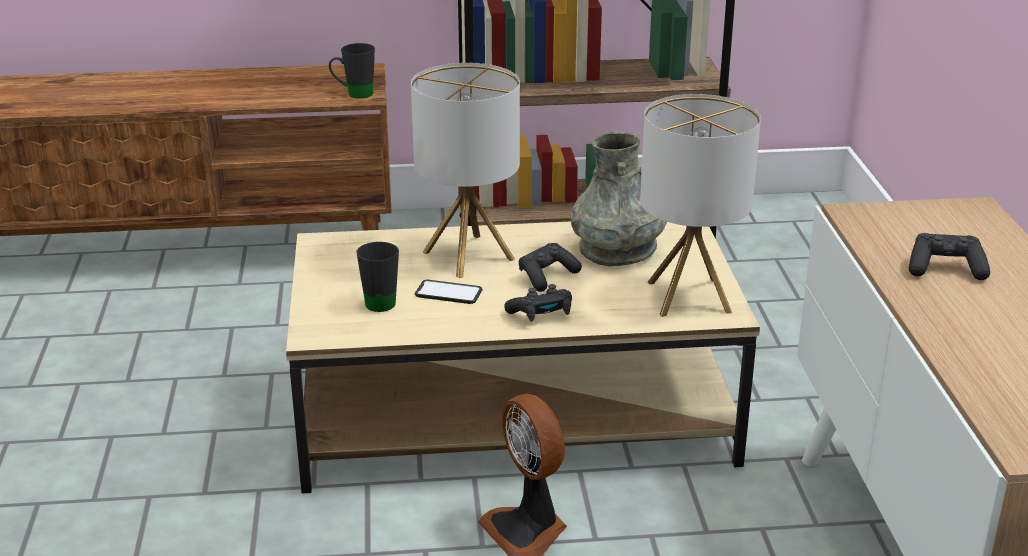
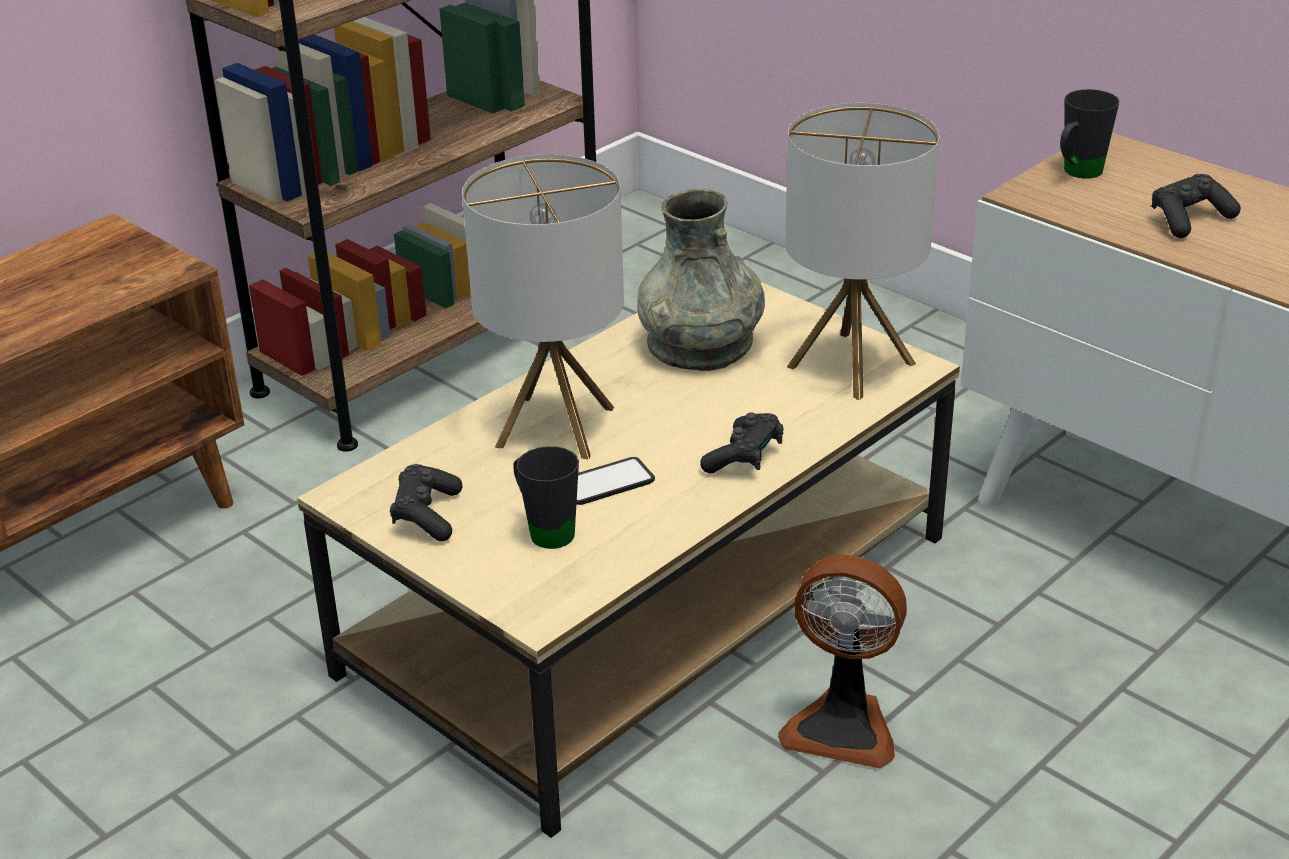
camera: 40 degrees left, 5 degrees up
(354, 94) = (149, 272): black mug -> black mug (1077, 174)
(547, 277) = (680, 411): black game controller -> black game controller (427, 515)

